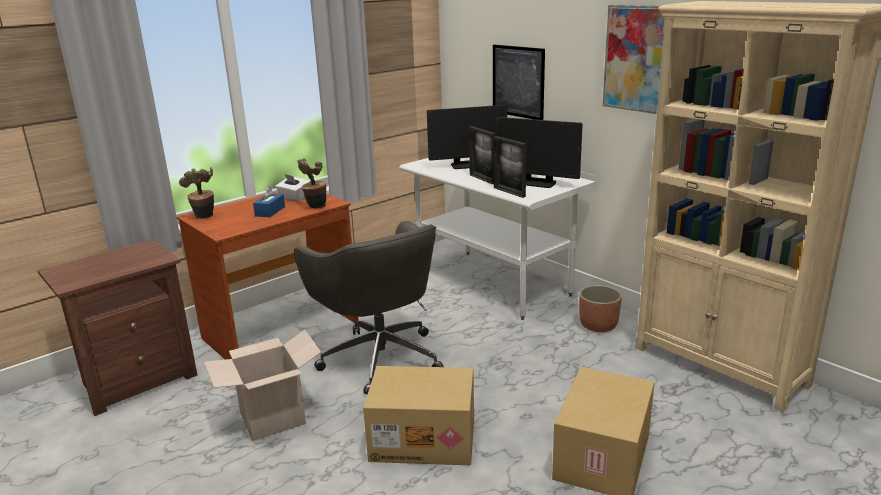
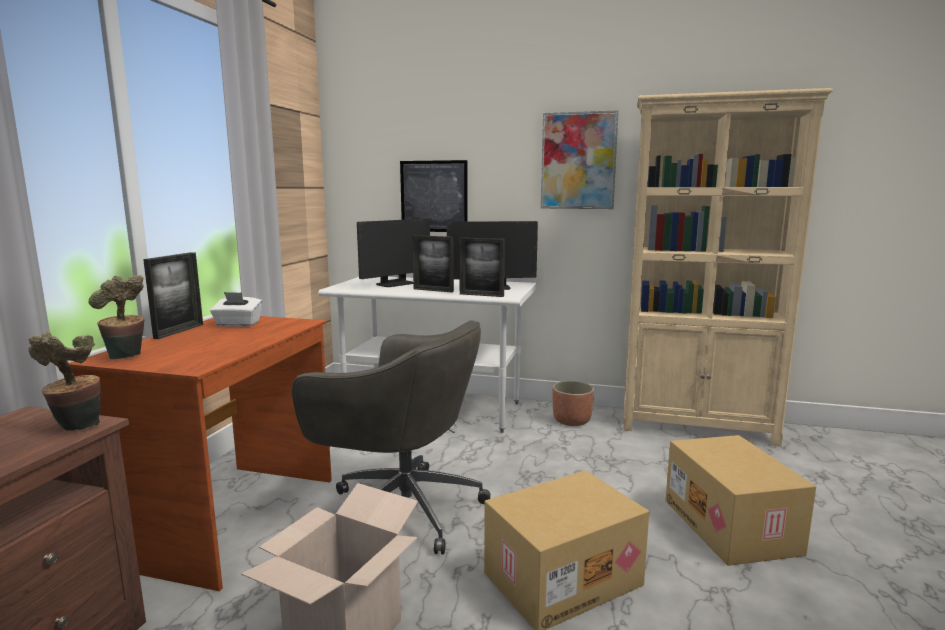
camera: 35 degrees left, 10 degrees down
(255, 198) = (179, 331): none -> picture frame
(270, 211) = (229, 339): blue tissue box -> none
(315, 207) = (288, 328): potted plant -> potted plant (76, 428)

